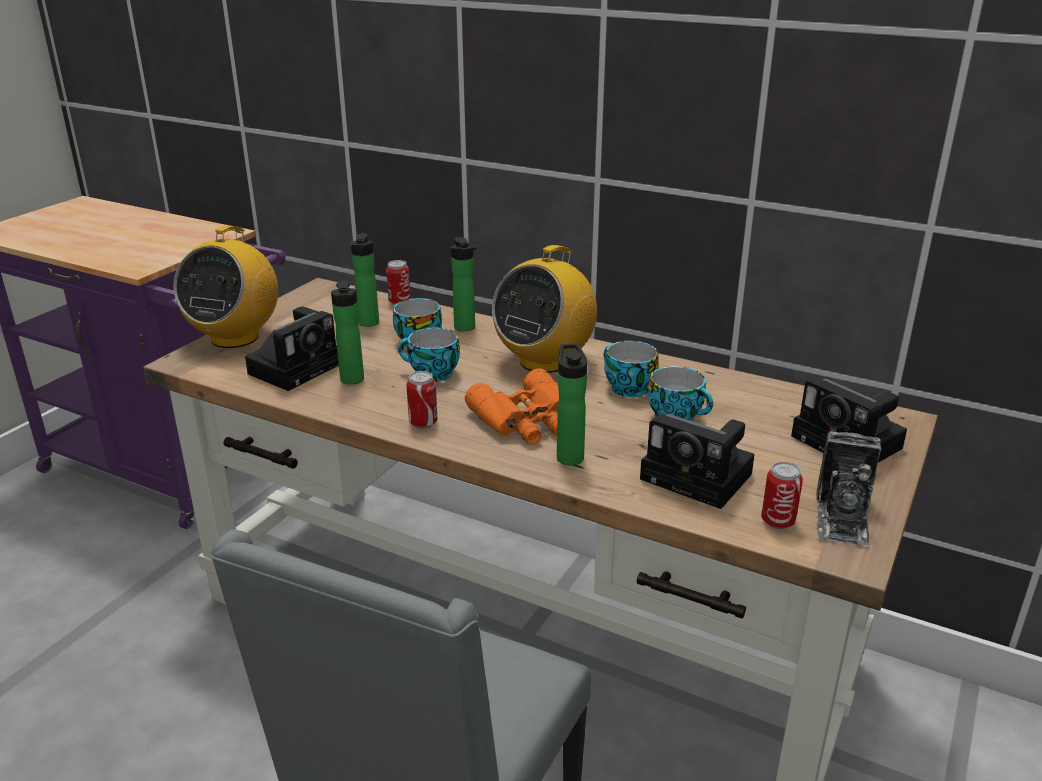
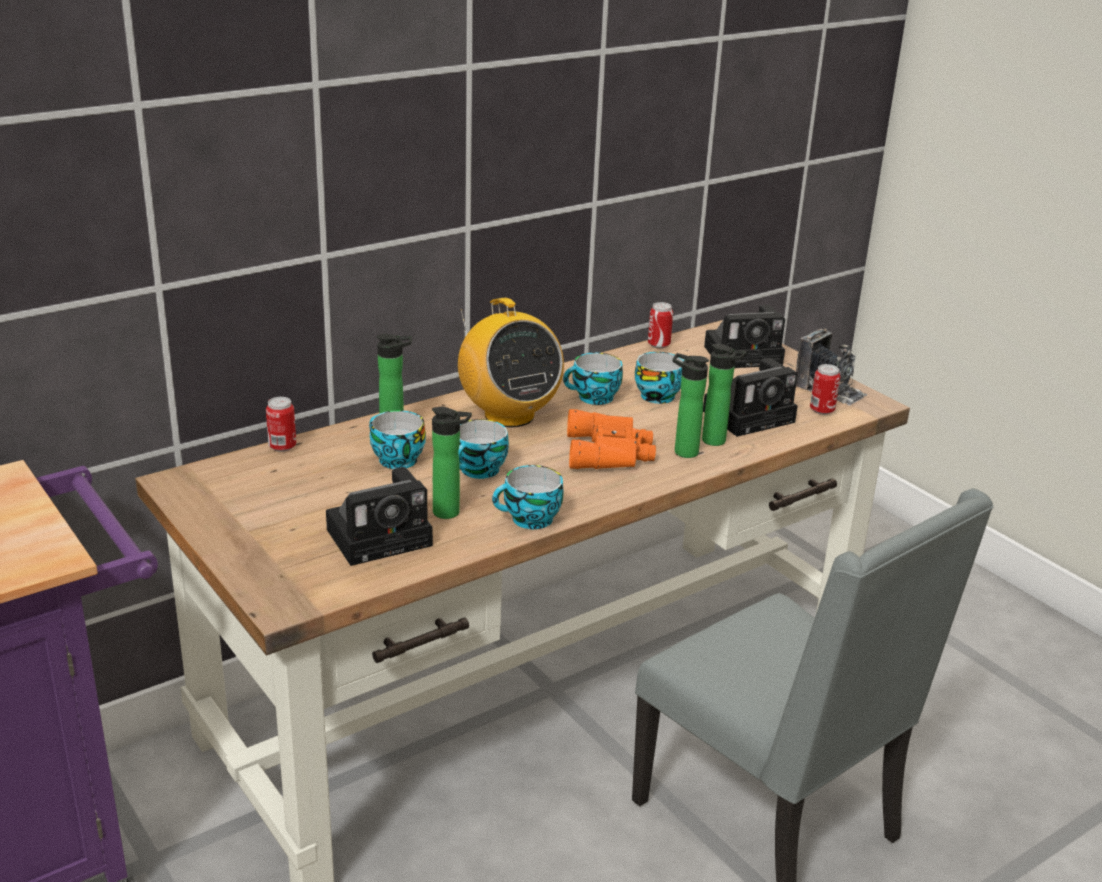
camera: 65 degrees left, 0 degrees up
(235, 337) = (255, 560): radio -> none
(297, 367) = (383, 536): camera -> camera turned 90 degrees clockwise
(367, 414) = (529, 520): none -> cup
(368, 324) = (319, 476): bottle -> bottle (717, 441)
(423, 423) = (572, 497): can -> can (658, 345)

